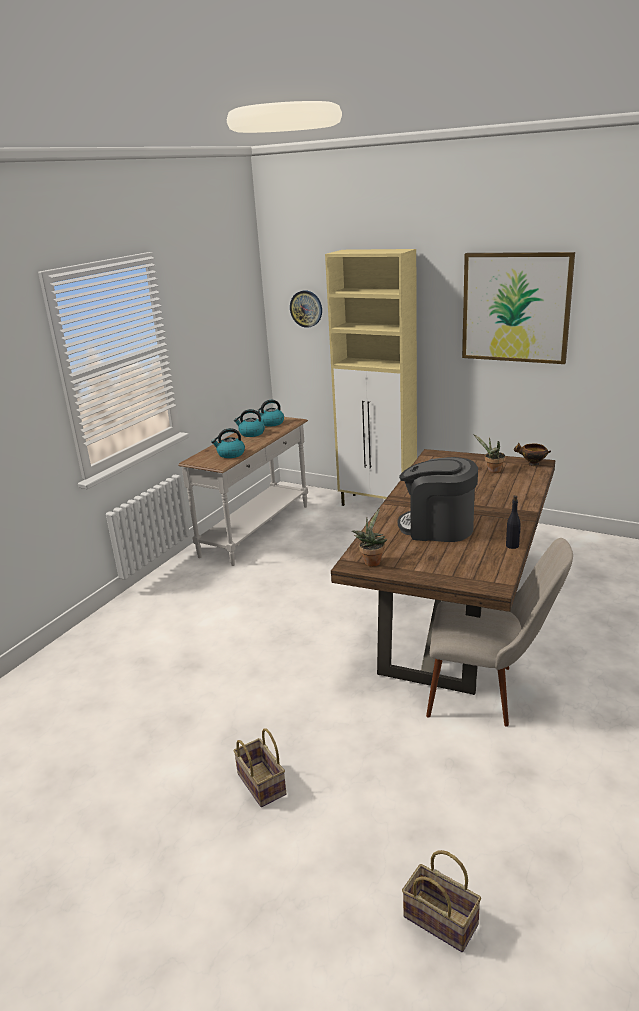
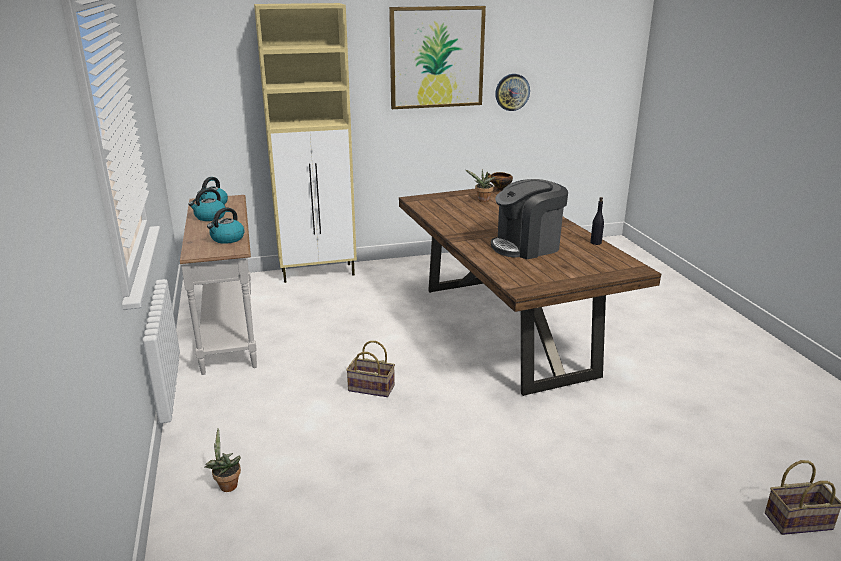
camera: 45 degrees left, 0 degrees up
(259, 784) = (570, 519): basket -> basket (370, 388)
(306, 308) = (209, 73): wall clock -> wall clock (512, 92)
(371, 561) = (531, 282): potted plant -> potted plant (227, 485)
(489, 693) = (608, 372): beige chair -> none

